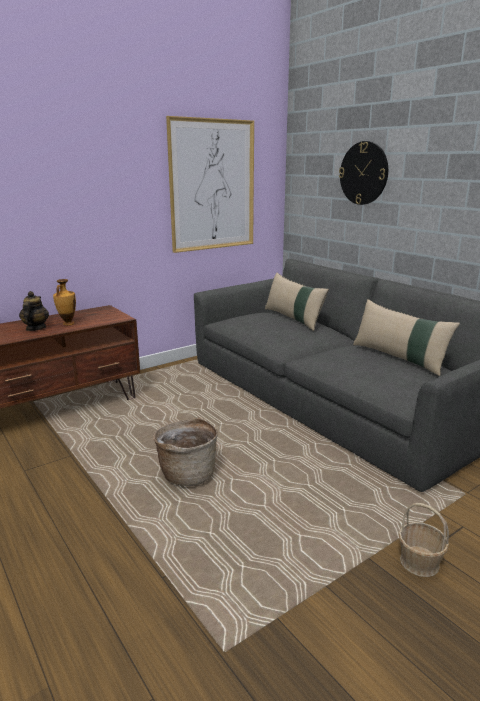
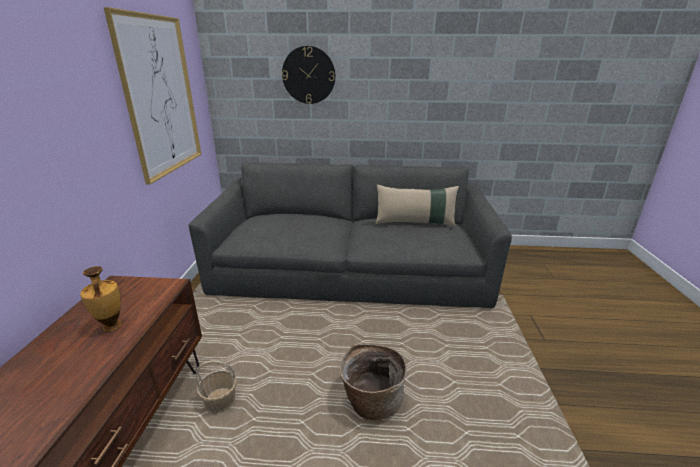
camera: 50 degrees left, 5 degrees up
(35, 328) = (74, 359): teapot -> none
(293, 318) = (292, 217): beige pillow -> none
(419, 562) = (553, 351): basket -> basket (220, 402)

